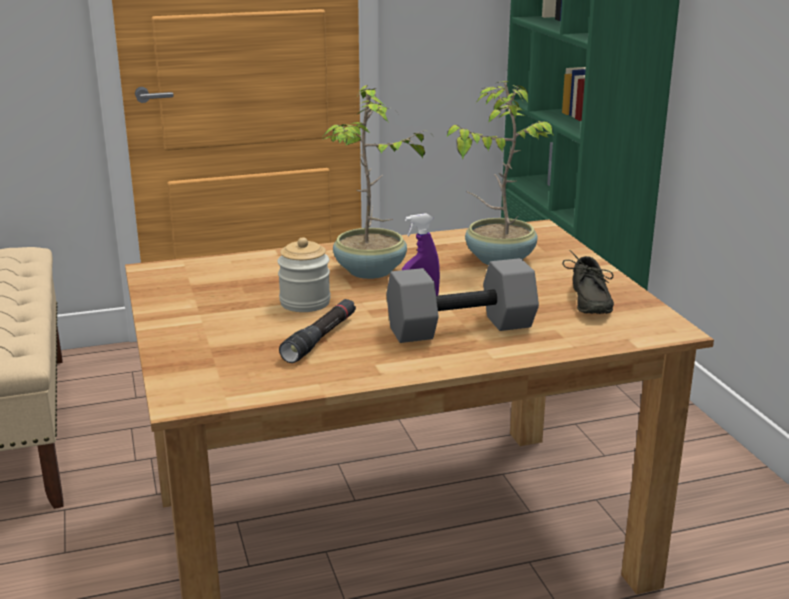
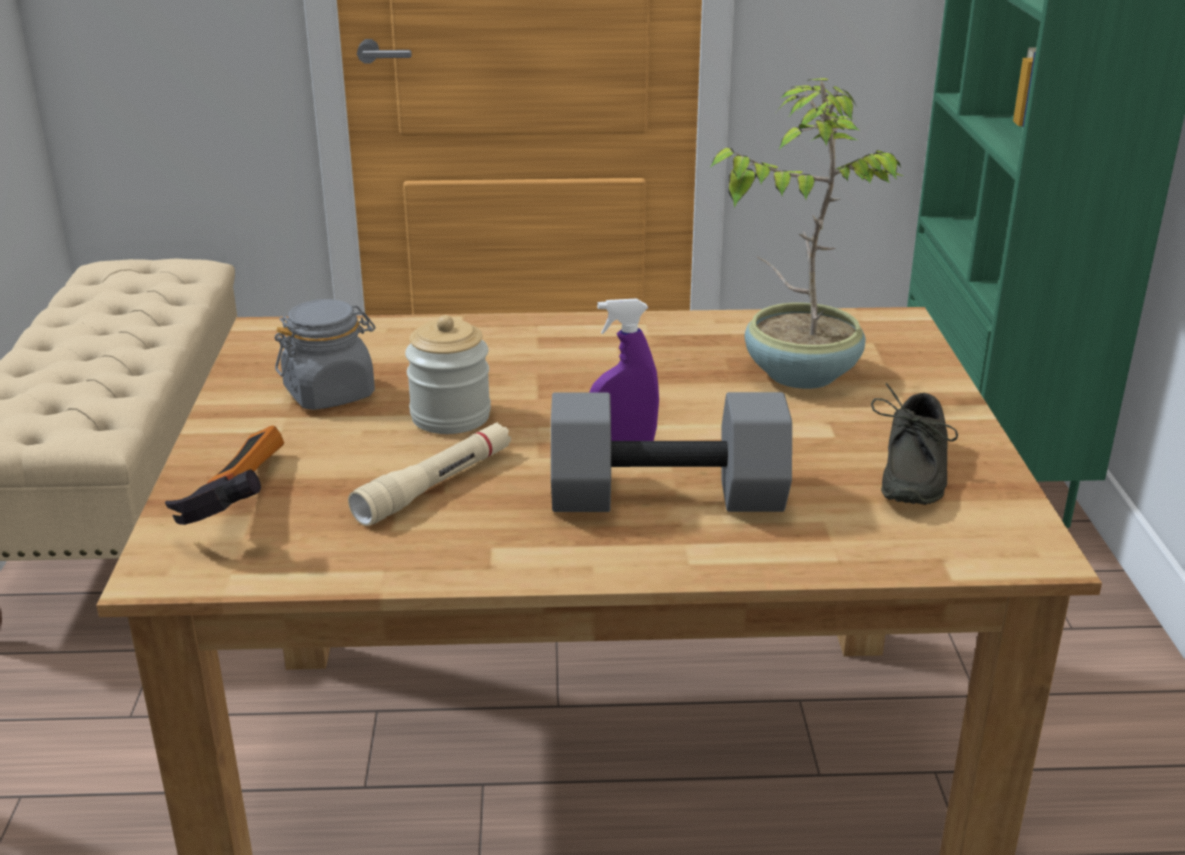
camera: 15 degrees right, 5 degrees up
(199, 362) = (232, 503): none -> hammer
(219, 299) = (330, 393): none -> grey jar
(320, 338) = (435, 486): black flashlight -> beige flashlight
(370, 272) = (582, 372): potted plant -> none

